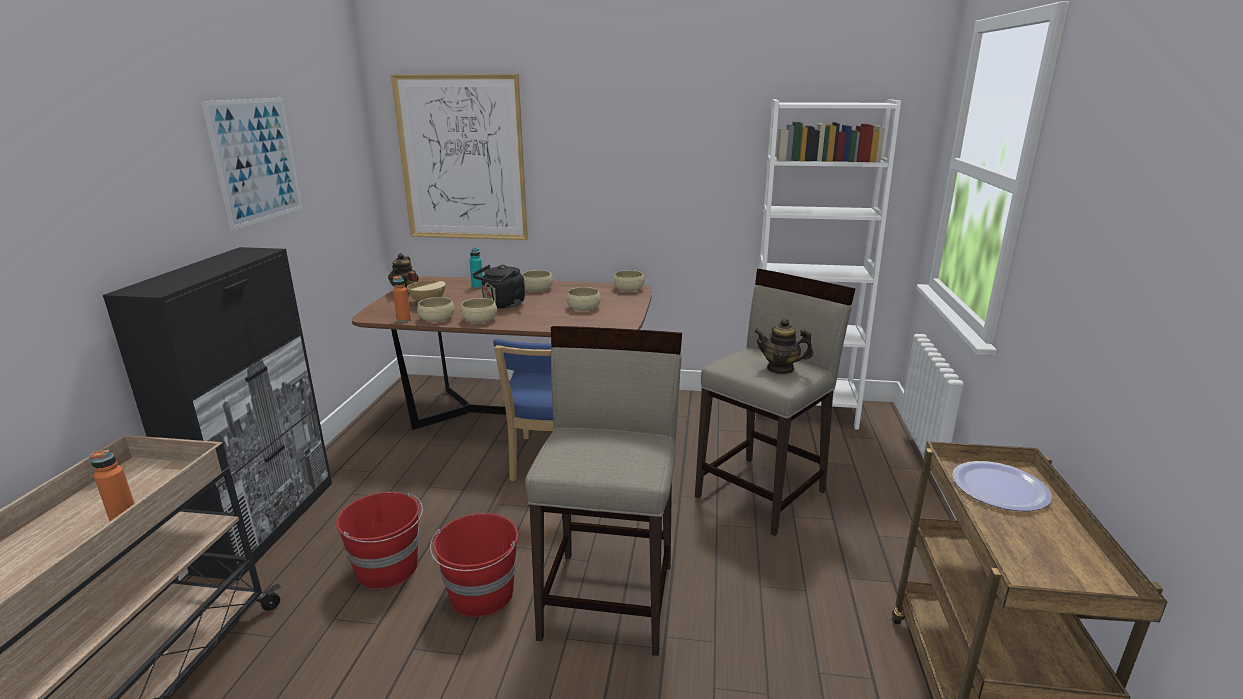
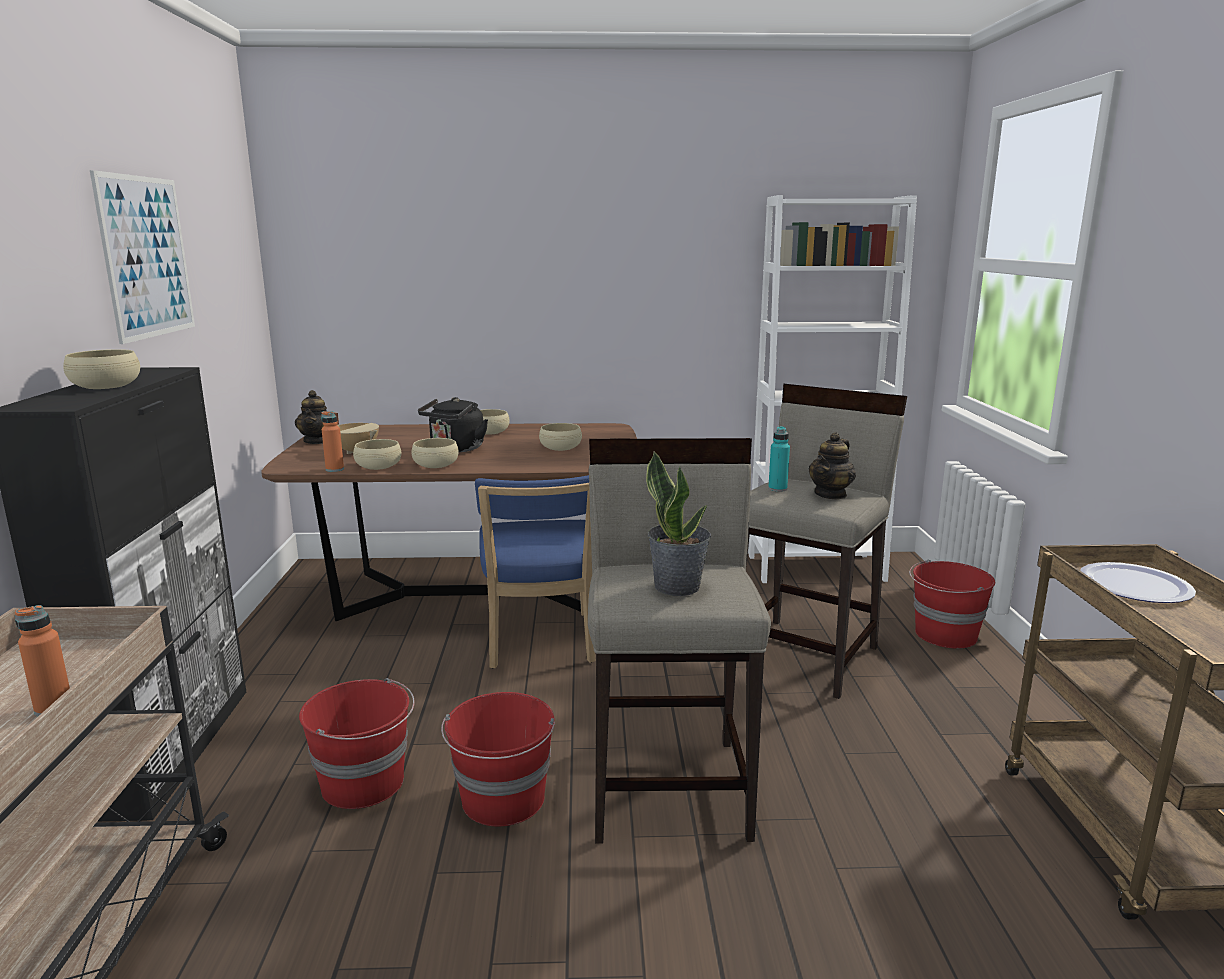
camera: 10 degrees left, 5 degrees down
(462, 159) = (385, 273): picture -> none
(477, 286) = (410, 433): turquoise bottle -> turquoise bottle (777, 489)
(603, 454) = (677, 586): none -> potted plant
(628, 289) = (603, 428): beige bowl -> beige bowl (106, 386)
(780, 369) = (830, 494): teapot -> teapot turned 60 degrees counterclockwise
(889, 485) = (945, 635): none -> red bucket

